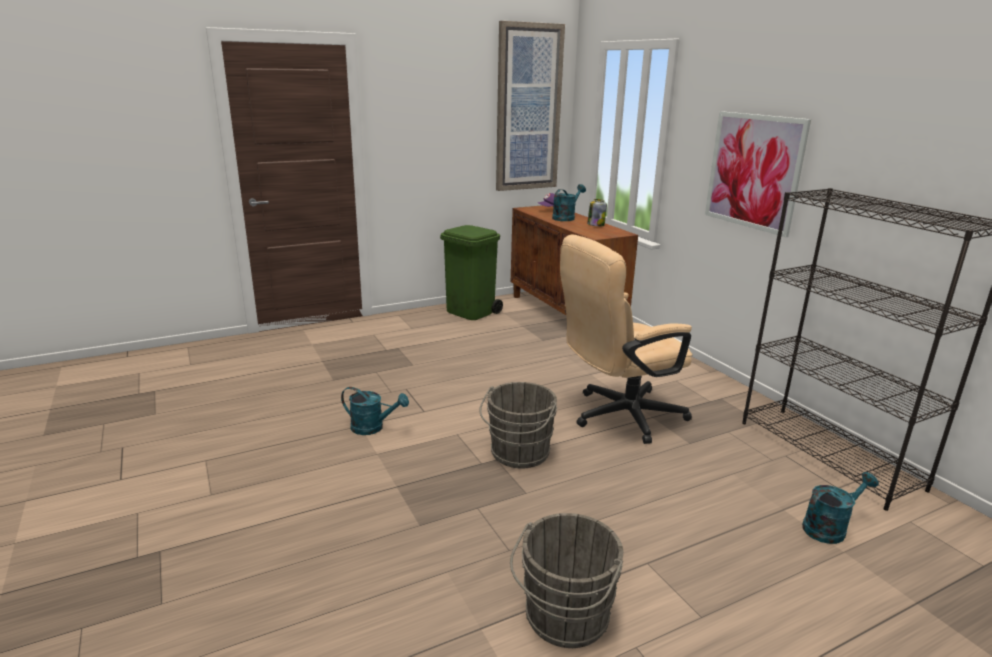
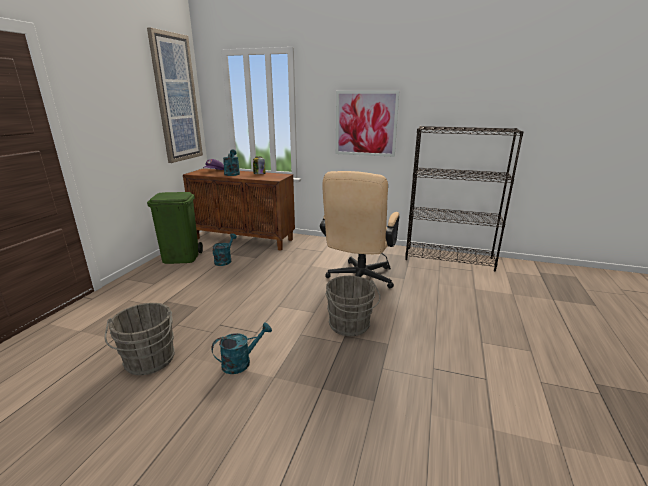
camera: 45 degrees left, 0 degrees up
(564, 619) = (505, 393): grey bucket -> grey bucket (149, 361)
(829, 528) = (495, 287): turquoise watering can -> turquoise watering can (224, 260)

